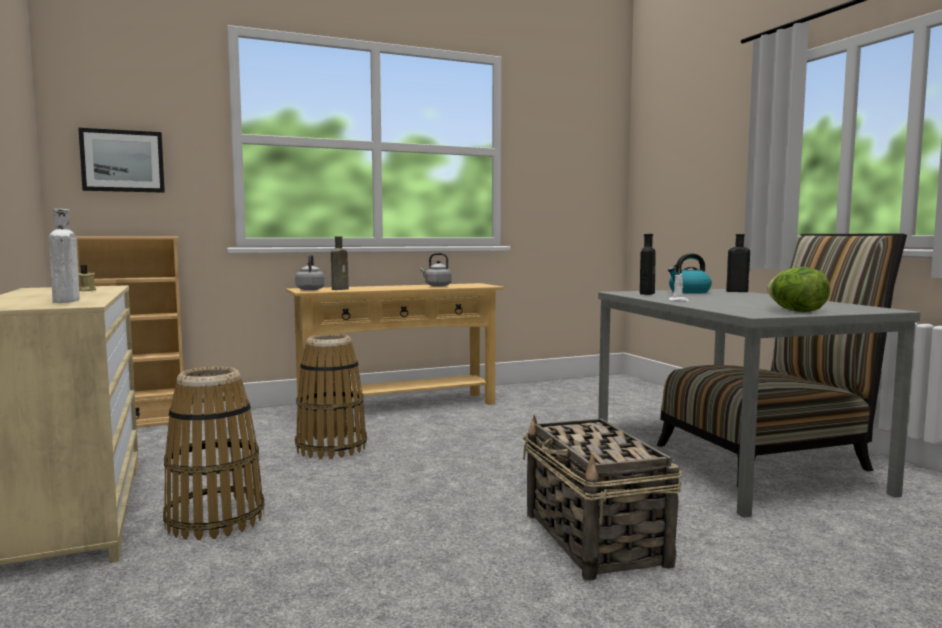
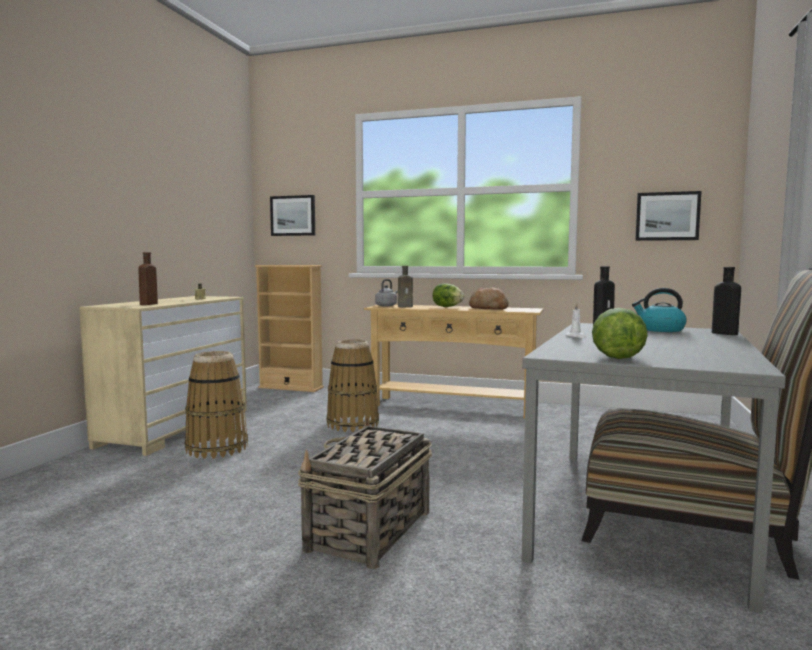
camera: 40 degrees right, 0 degrees up
(66, 301) = (147, 304): white bottle -> brown bottle
(386, 287) = (447, 307): none -> lettuce
(436, 286) = (488, 308): grey kettle -> bread
(575, 188) = (667, 216): none -> picture

